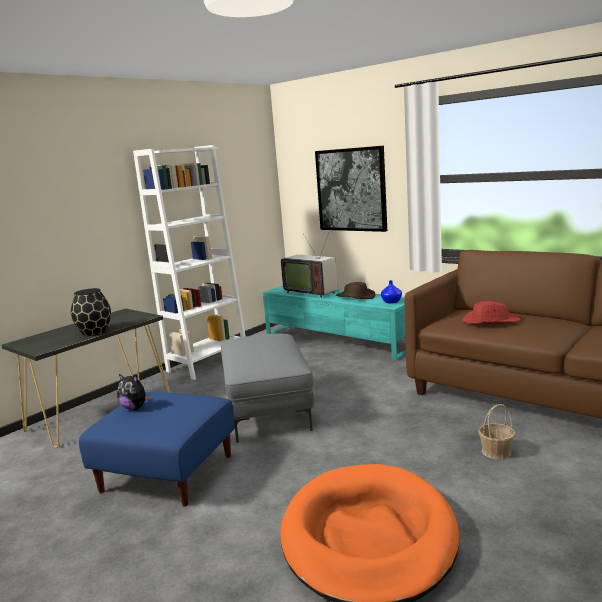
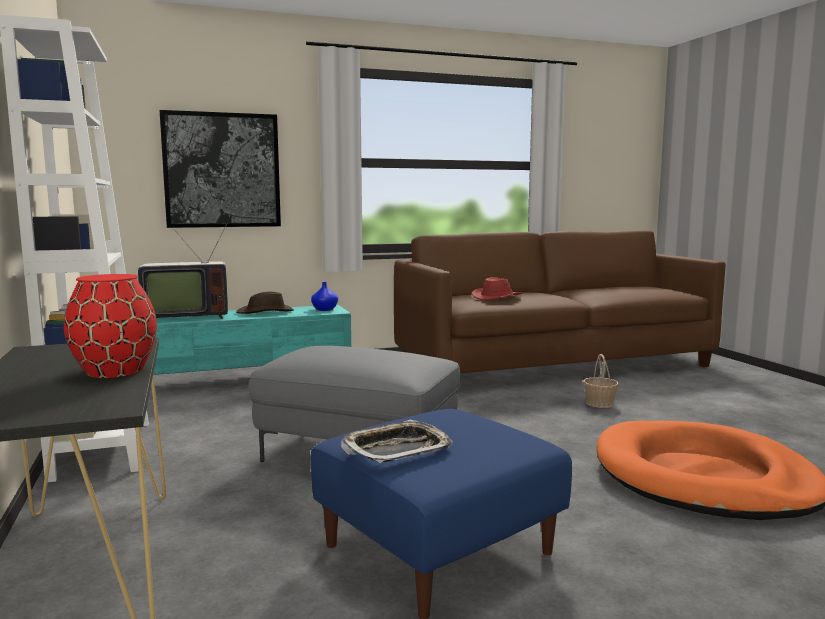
camera: 60 degrees left, 5 degrees down
(94, 332) = (116, 371): black vase -> red vase
(135, 408) = (397, 449): plush toy -> tray

